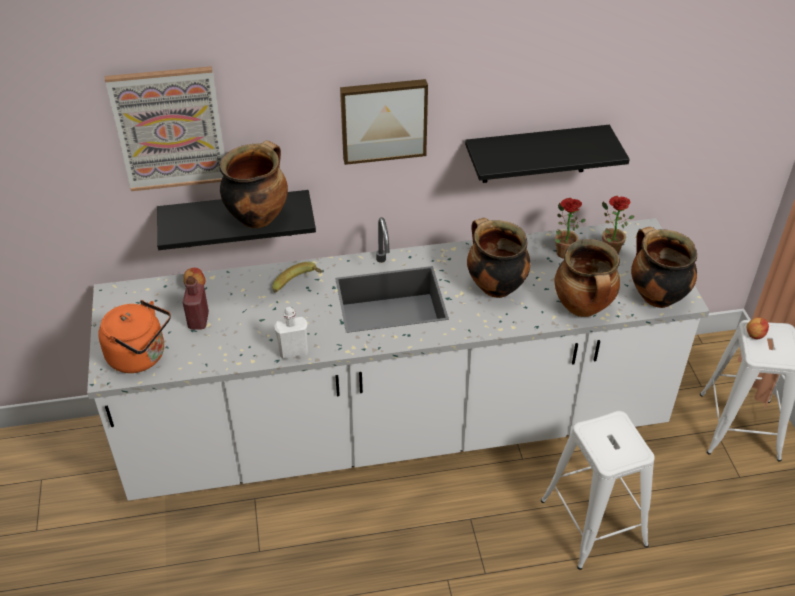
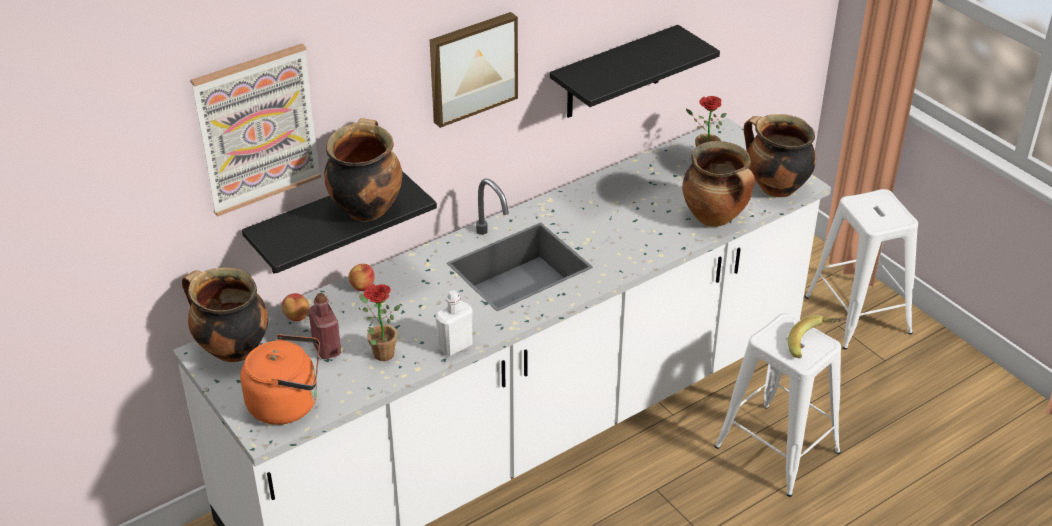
camera: 25 degrees left, 5 degrees down
(299, 287) = (414, 282): banana -> banana (812, 345)
(494, 286) = (616, 223): cooking pot -> cooking pot (231, 349)
(561, 251) = (659, 172): potted plant -> potted plant (380, 352)
(755, 334) = (860, 207): apple -> apple (362, 286)

